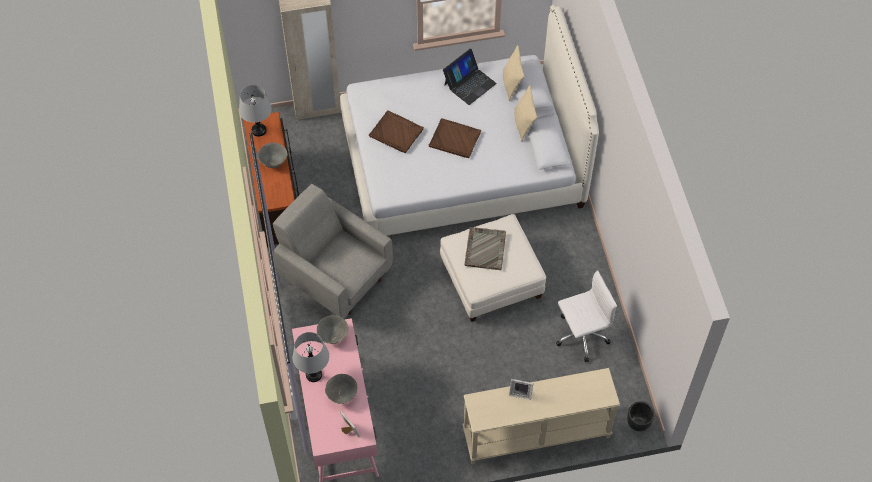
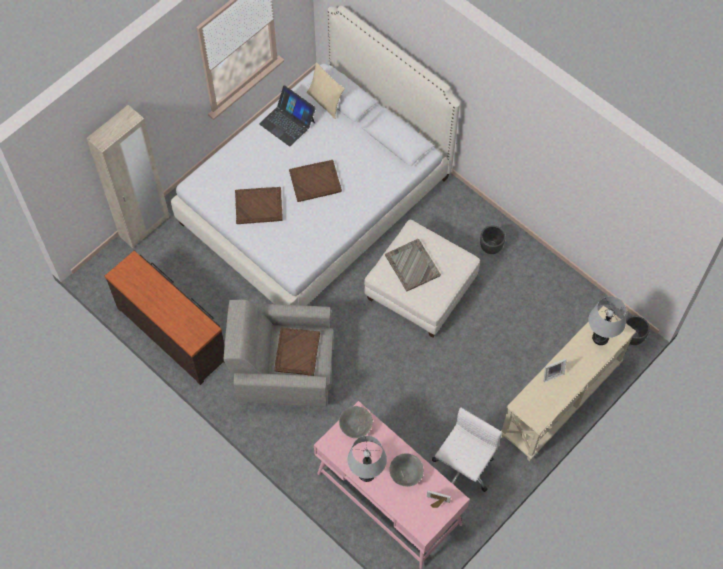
camera: 35 degrees left, 5 degrees up
(259, 130) = (130, 279): grey table lamp -> grey table lamp (600, 337)
(274, 162) = (169, 300): grey bowl -> none
(343, 260) = (297, 352): none -> brown tray
(469, 84) = (287, 122): laptop -> laptop turned 120 degrees clockwise
(523, 125) = (364, 133): beige pillow -> none
(575, 281) = (490, 247): none -> black planter
(580, 336) = (531, 292): white office chair -> white office chair (462, 468)

